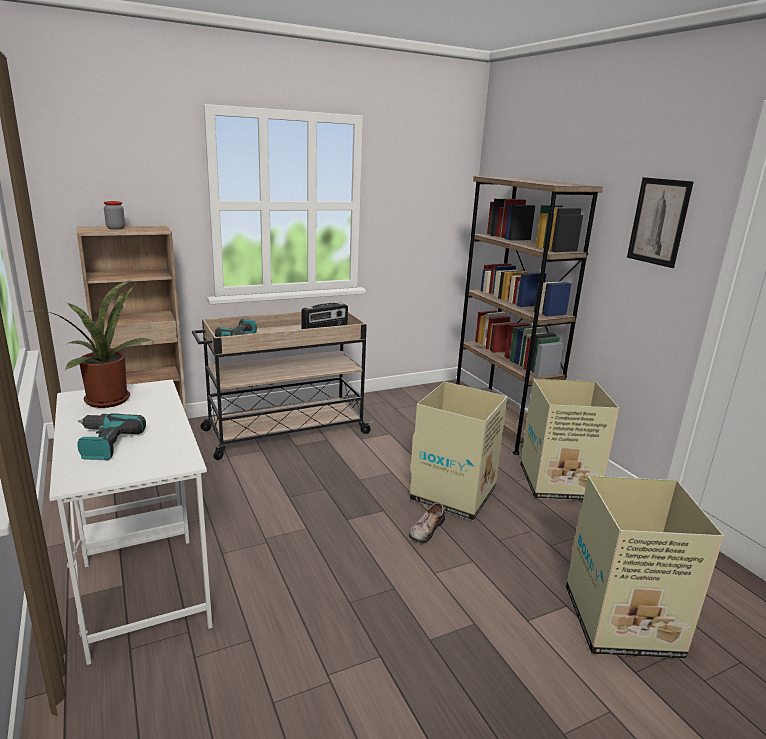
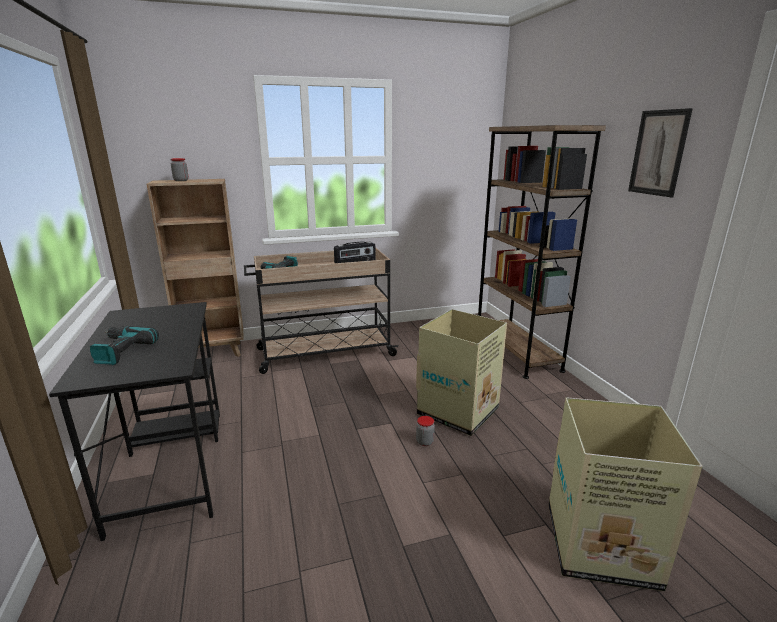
camera: 10 degrees right, 0 degrees up
(106, 399) = (143, 316): potted plant -> none
(141, 573) = (171, 465): white desk -> black desk
(425, 529) = (424, 442): shoe -> jar
(559, 483) = (562, 406): cardboard box -> none

